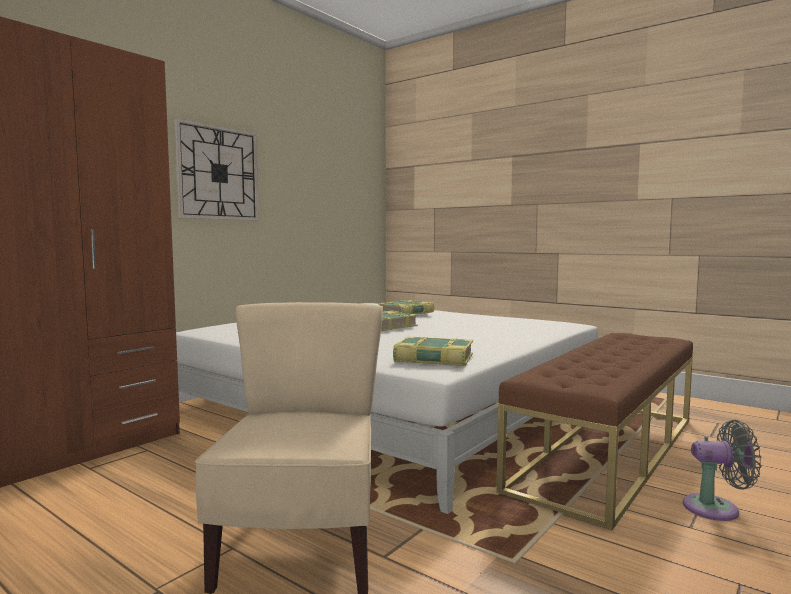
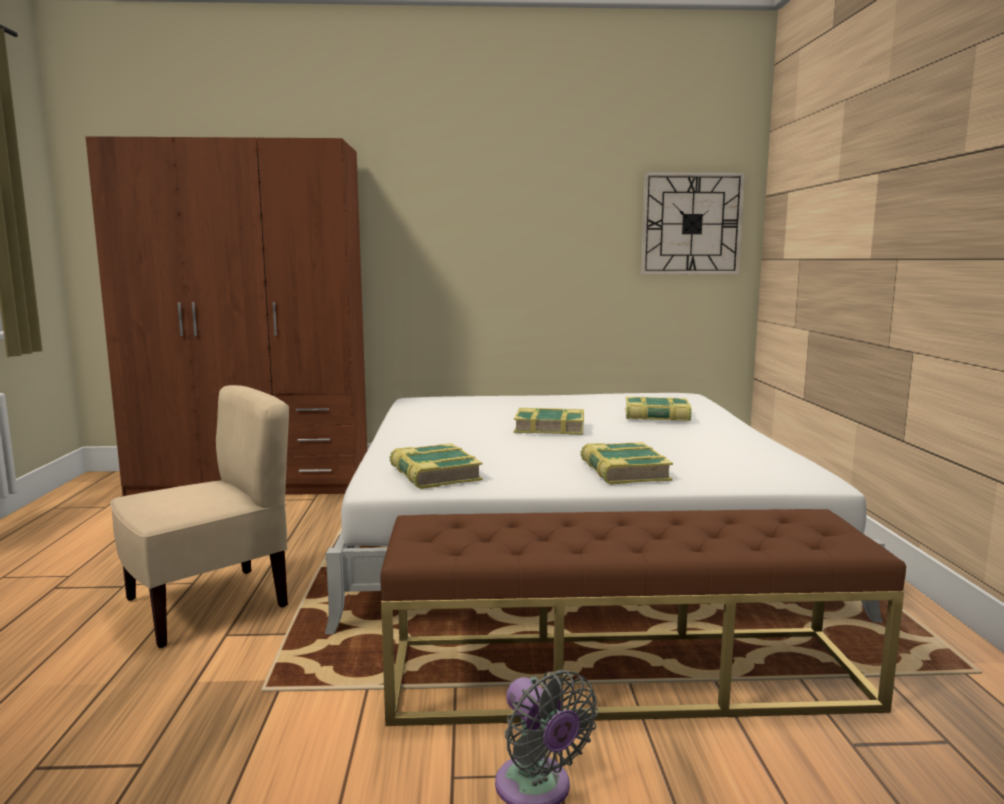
camera: 50 degrees right, 5 degrees up
(218, 173) = (470, 231): wall clock -> wall clock (691, 224)
(504, 336) = (623, 471): none -> book

